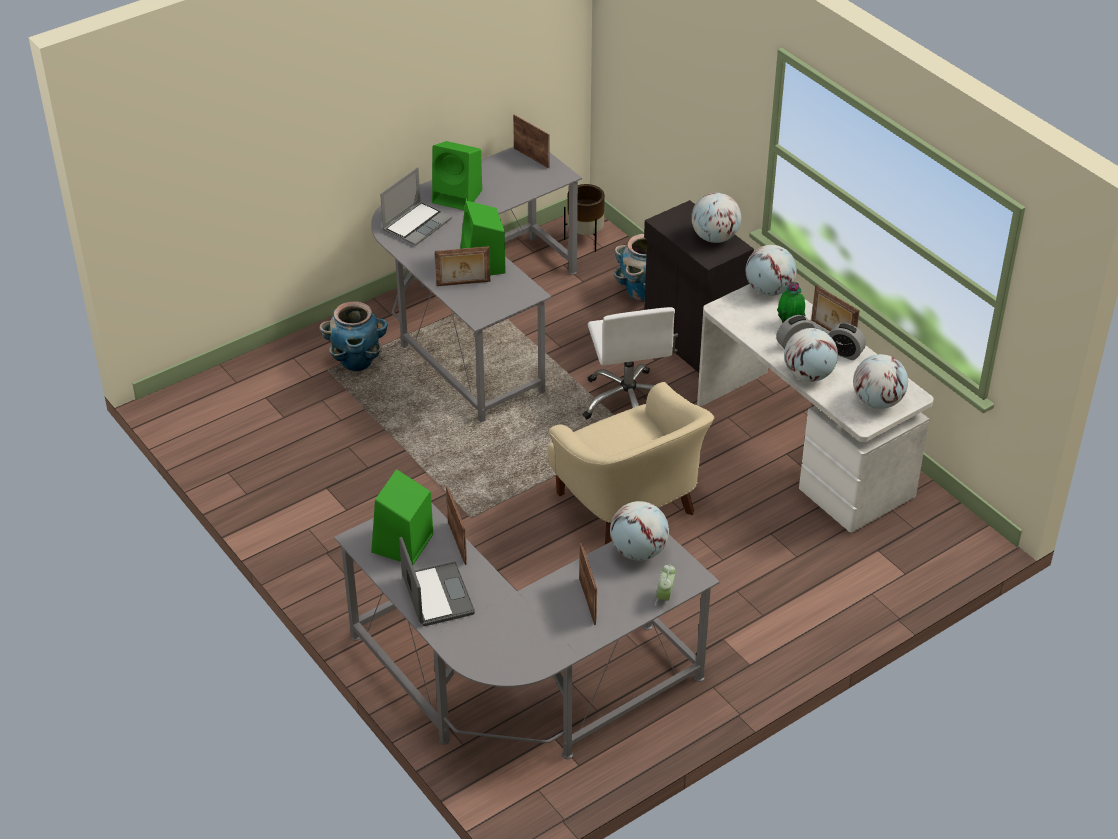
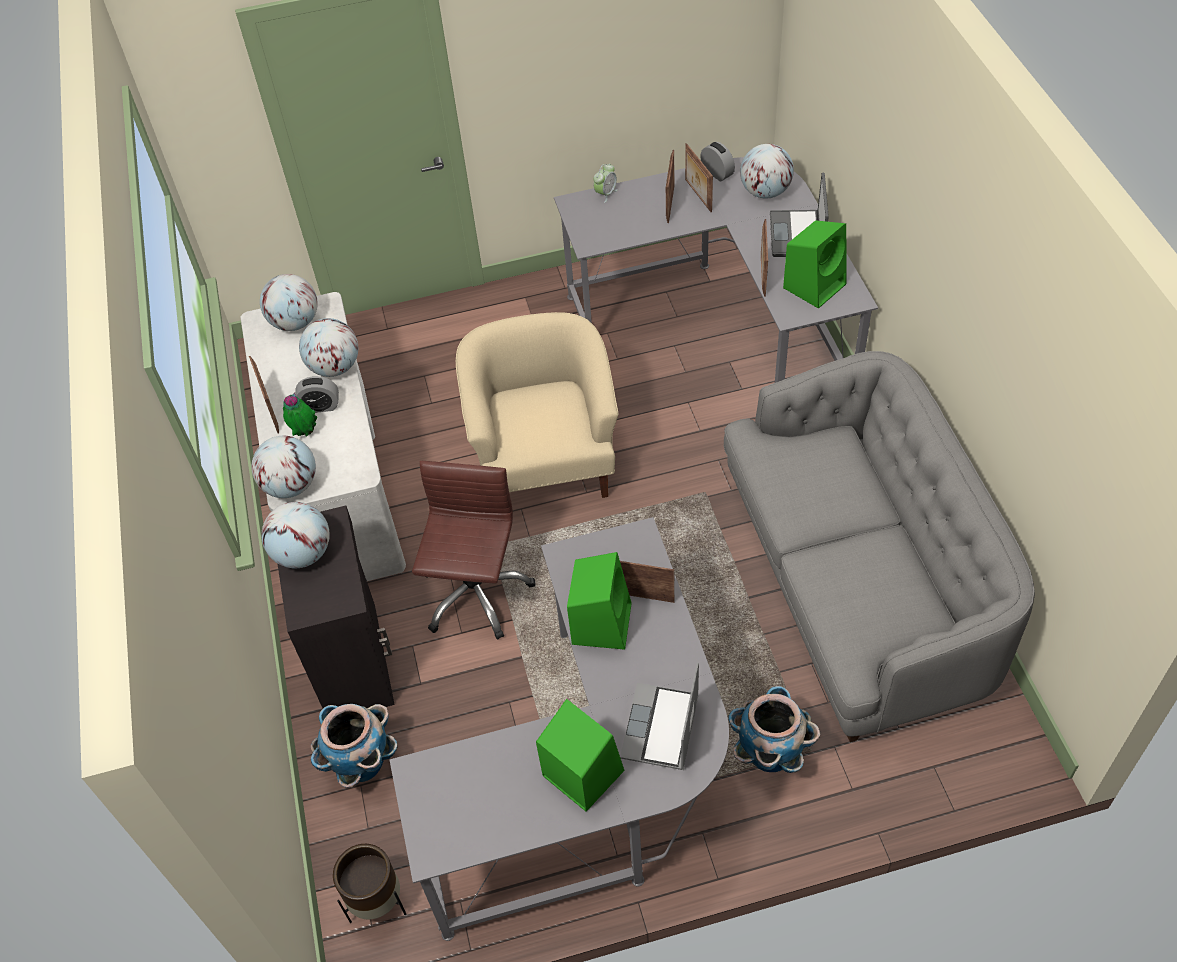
camera: 155 degrees left, 10 degrees up
(315, 479) = (858, 585): none -> grey sofa
(417, 224) = (661, 729): laptop -> laptop turned 45 degrees counterclockwise
(532, 157) = (436, 830): picture frame -> picture frame (697, 196)
(628, 401) = (475, 593): white office chair -> brown office chair
(638, 551) = (606, 233): globe -> globe (765, 192)
(844, 353) = (279, 383): alarm clock -> alarm clock (717, 173)

